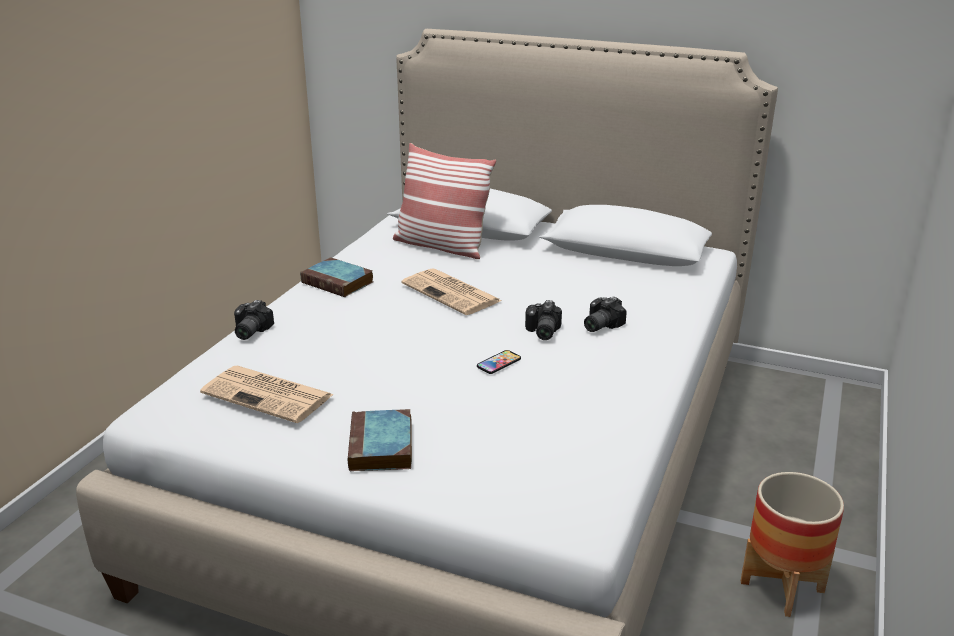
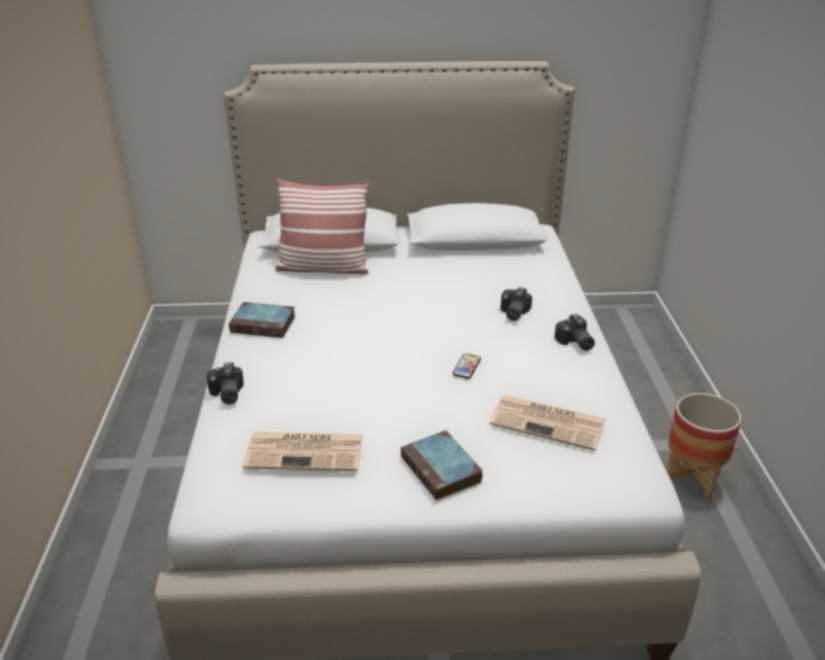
camera: 25 degrees left, 5 degrees up
(452, 293) = (374, 311): newspaper -> newspaper (549, 423)
(541, 332) = (475, 330): camera -> camera (574, 343)

